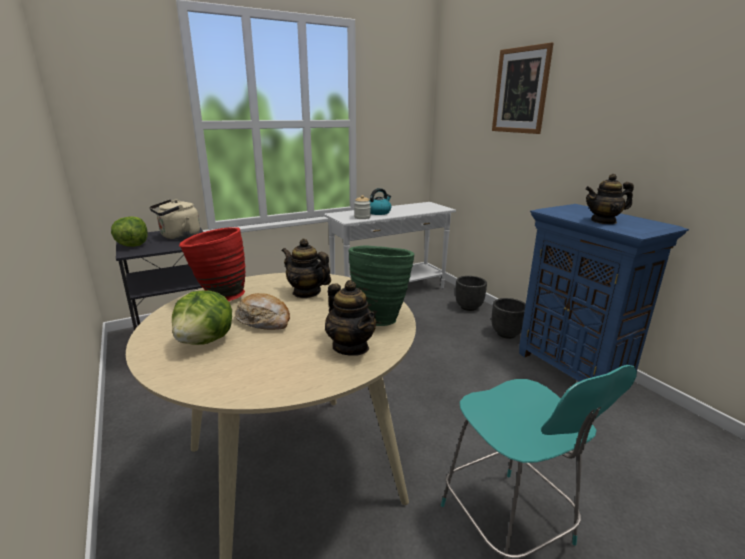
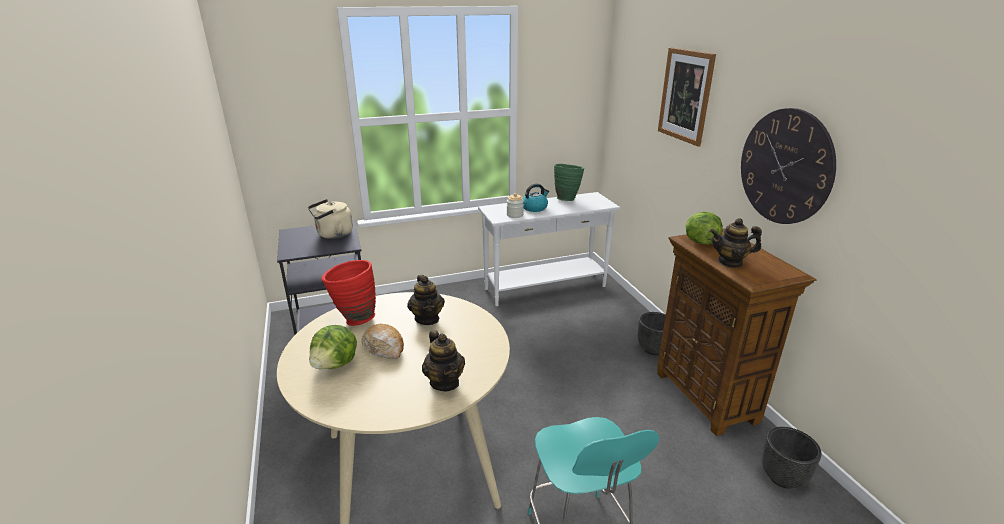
camera: 10 degrees right, 5 degrees up
(132, 245) = (292, 244): lettuce -> lettuce (700, 242)
(306, 292) = (427, 319): teapot -> teapot turned 150 degrees counterclockwise
(379, 318) = (479, 354): green vase -> green vase (566, 199)
(469, 307) = (625, 313): black planter -> black planter (783, 478)
(573, 369) = (707, 397): blue cabinet -> brown cabinet
(641, 129) = (785, 167): none -> wall clock

